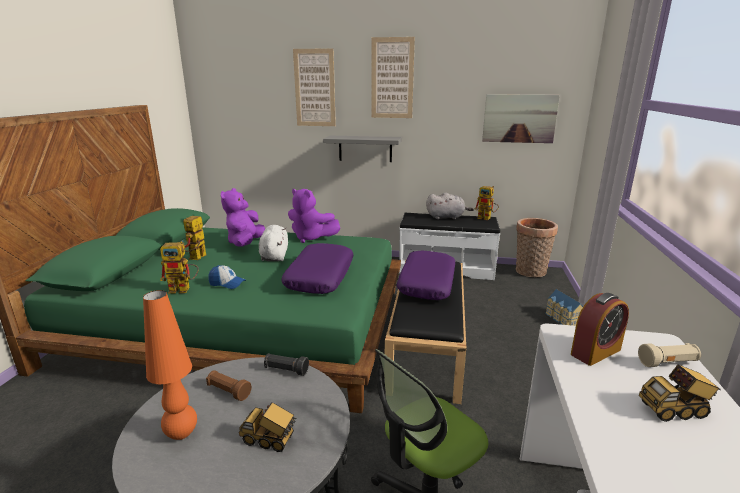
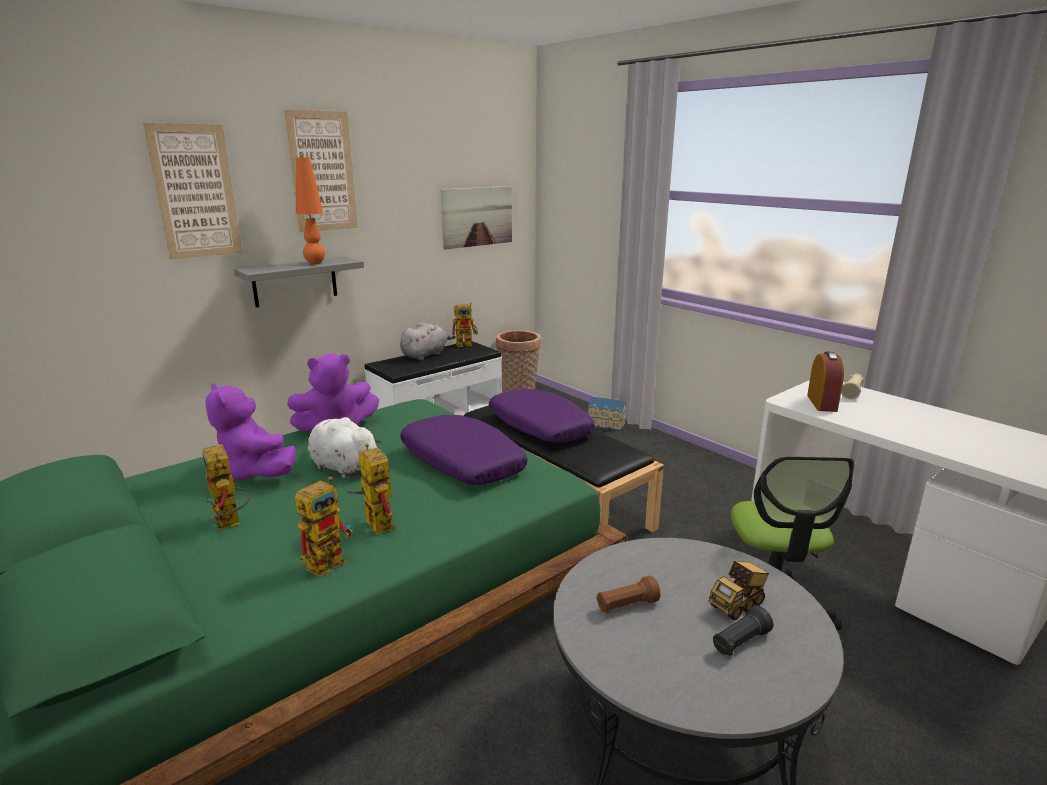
camera: 50 degrees left, 0 degrees up
(182, 434) = (680, 660): orange table lamp -> orange table lamp (315, 263)
(227, 283) = (374, 522): cap -> toy robot
(286, 370) = (623, 556): black flashlight -> black flashlight (740, 642)
(674, 410) = (903, 414): toy truck -> none

